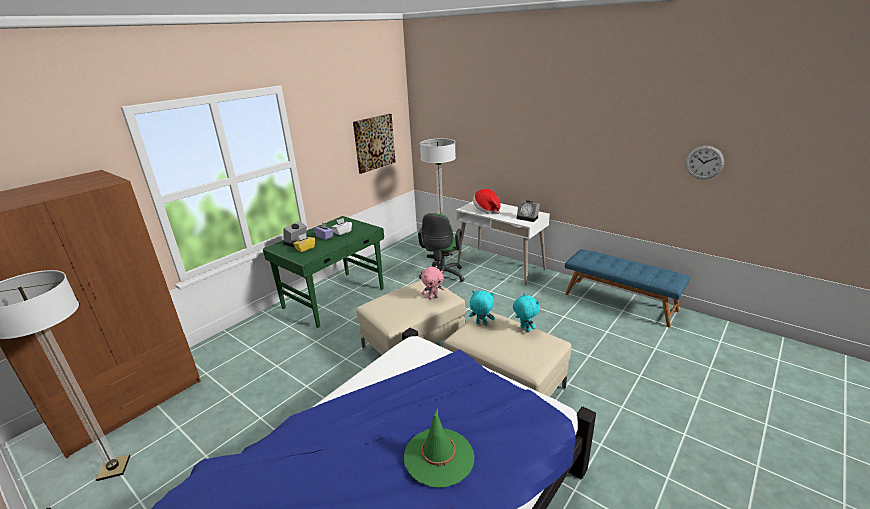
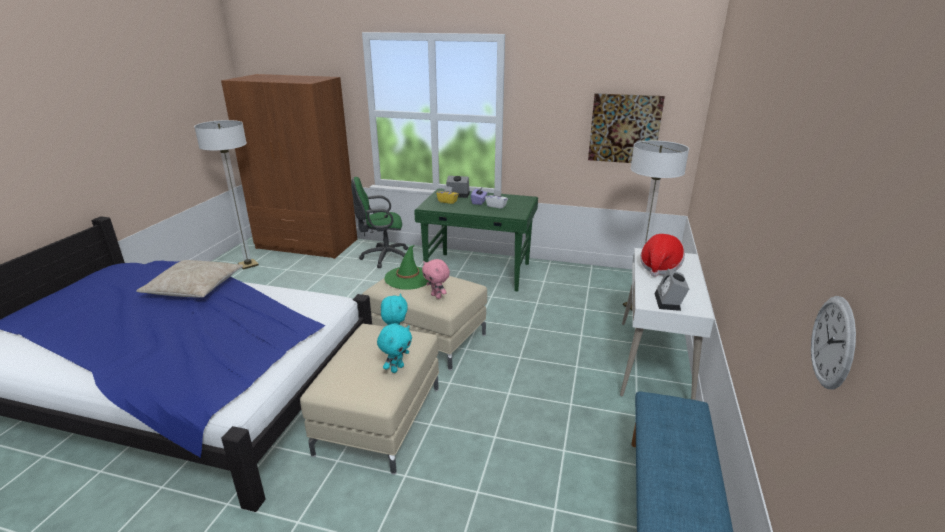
camera: 65 degrees right, 0 degrees up
(306, 444) = (194, 287): none -> beige pillow
(439, 457) = (167, 343): green hat -> green hat (408, 278)
(442, 277) = (575, 321): green office chair -> green office chair (383, 257)

